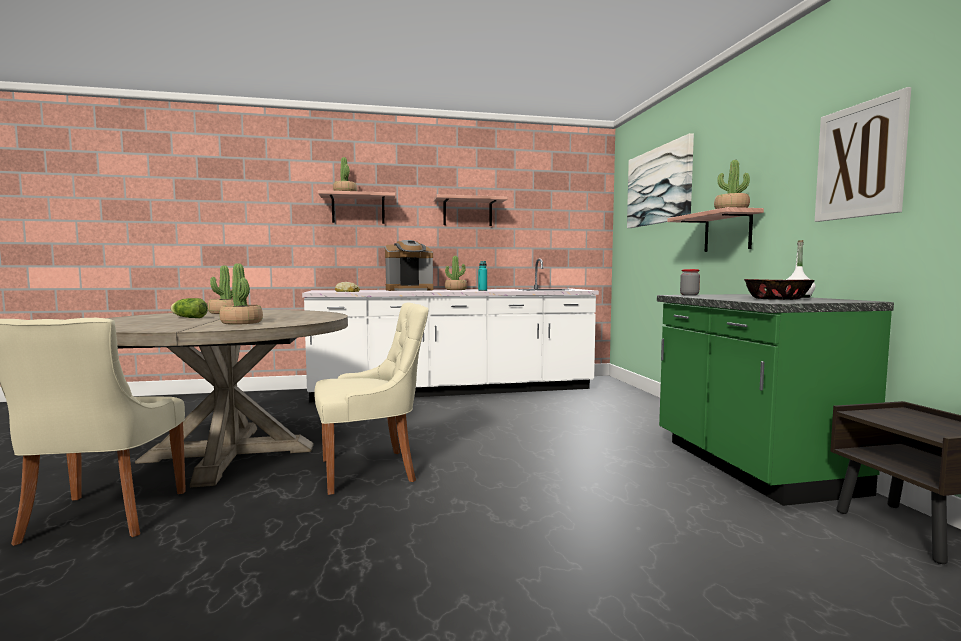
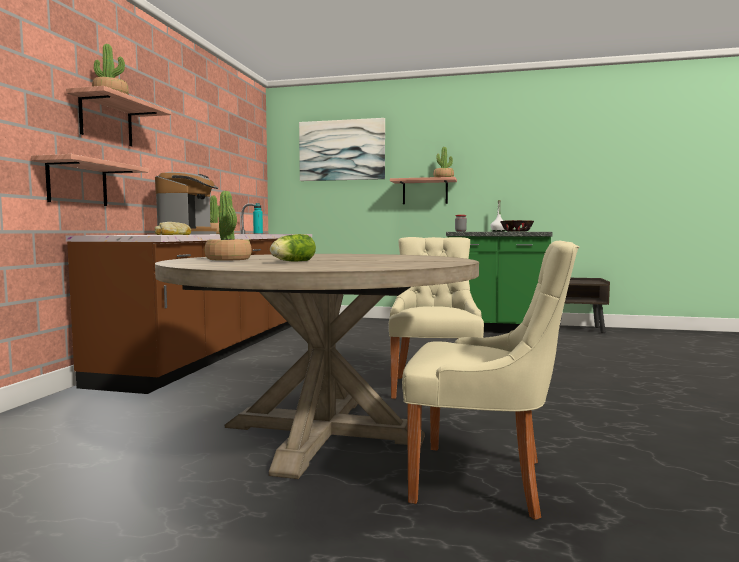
camera: 65 degrees left, 0 degrees up
(241, 323) = (397, 258): potted plant -> none
(454, 390) = (225, 347): white counter -> brown counter
(467, 212) = (193, 146): shelf -> shelf (77, 183)
(860, 161) = (521, 162): picture -> none

